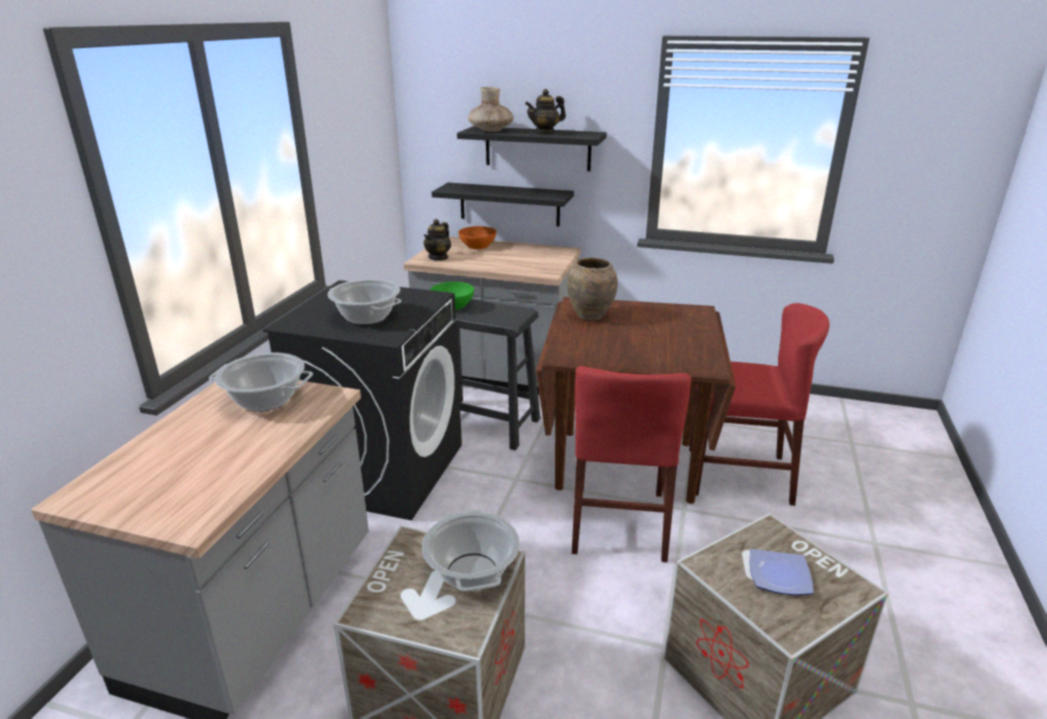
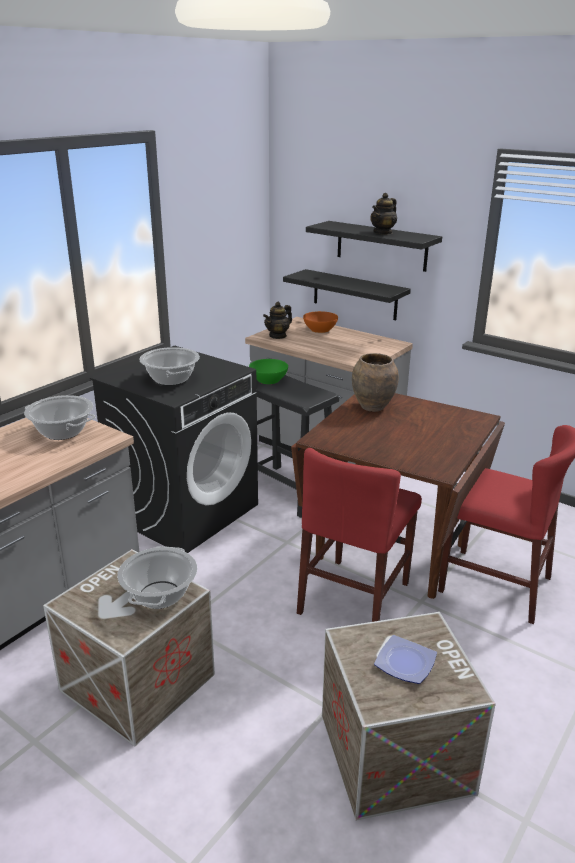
camera: 20 degrees right, 0 degrees up
(491, 130) = (337, 226): brown vase -> none
(545, 132) = (383, 232): teapot -> teapot turned 45 degrees counterclockwise

